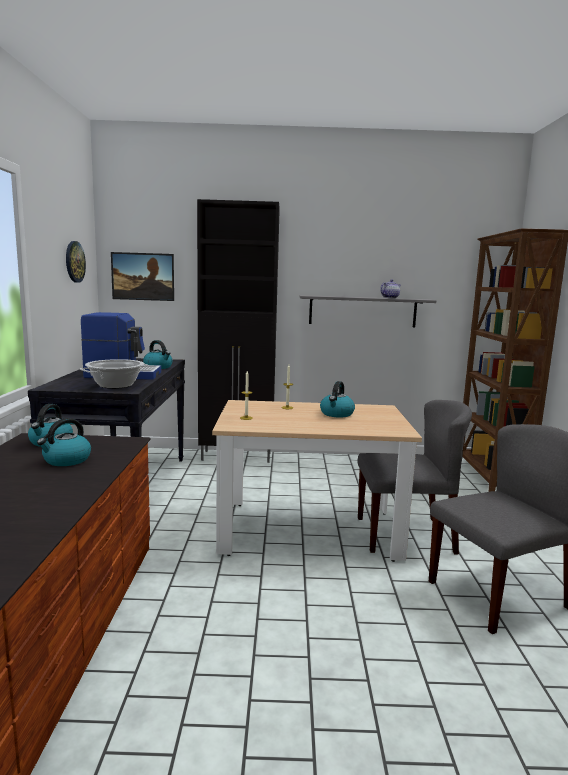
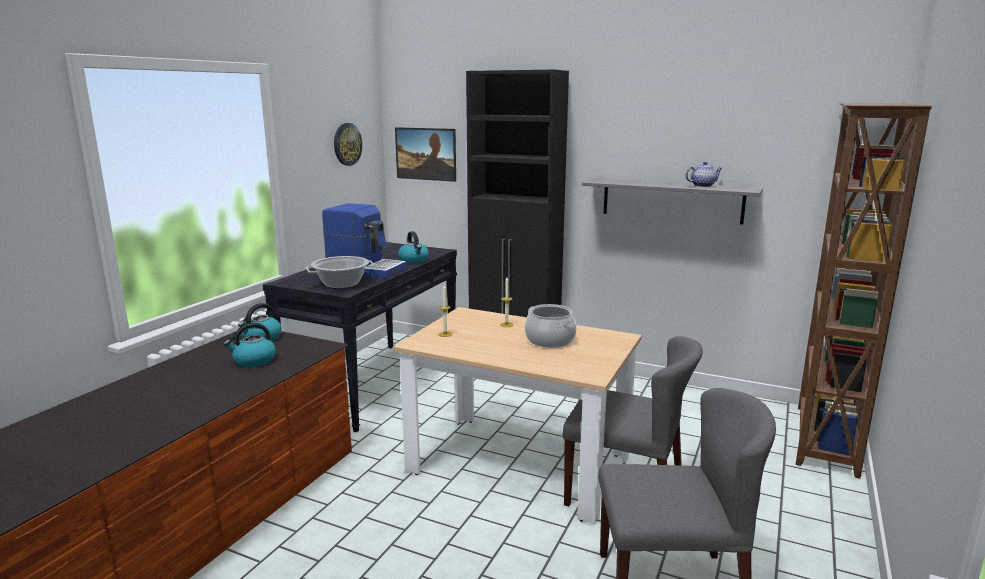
camera: 25 degrees right, 5 degrees up
(337, 414) = (550, 340): kettle -> cooking pot

